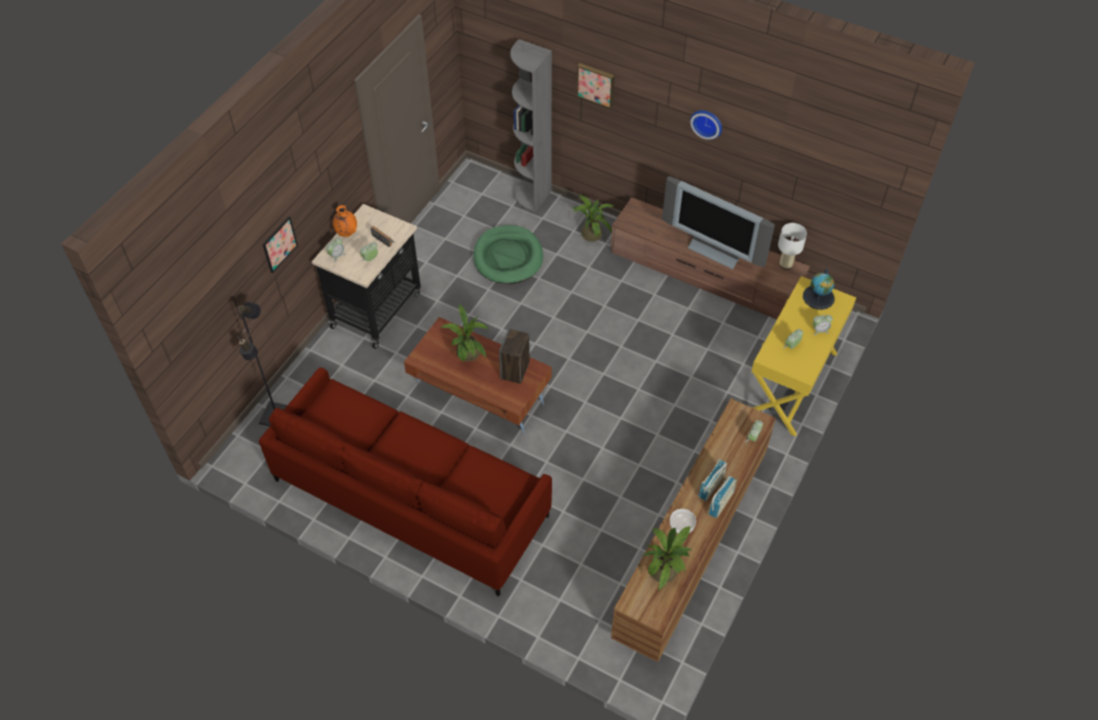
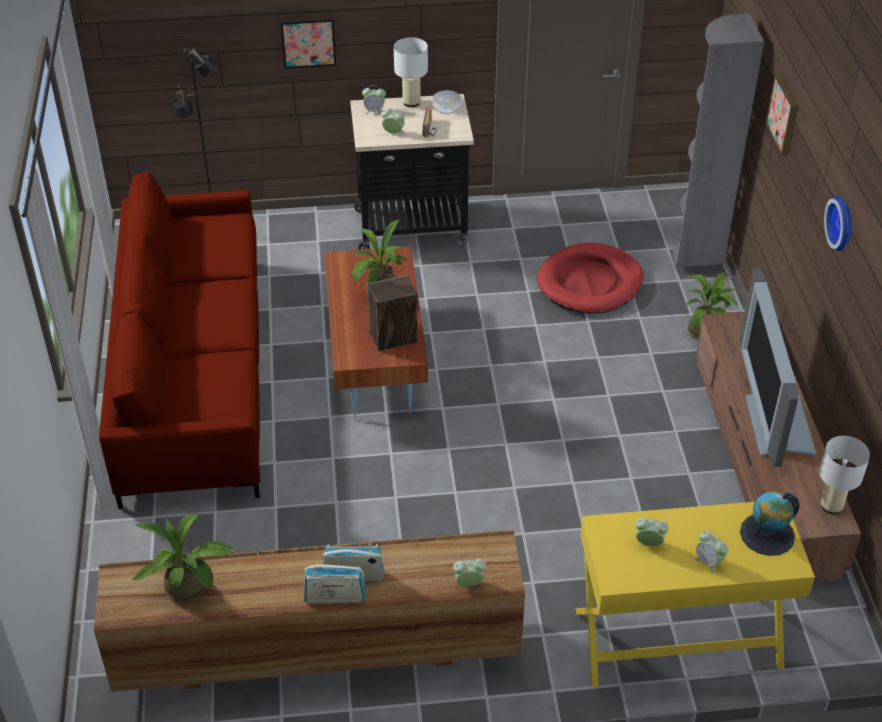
camera: 55 degrees right, 10 degrees down
(346, 233) = (411, 102): orange vase -> white table lamp
(508, 257) = (590, 283): green dog bed -> red dog bed
(682, 525) = (269, 574): bowl -> bowl (446, 108)

